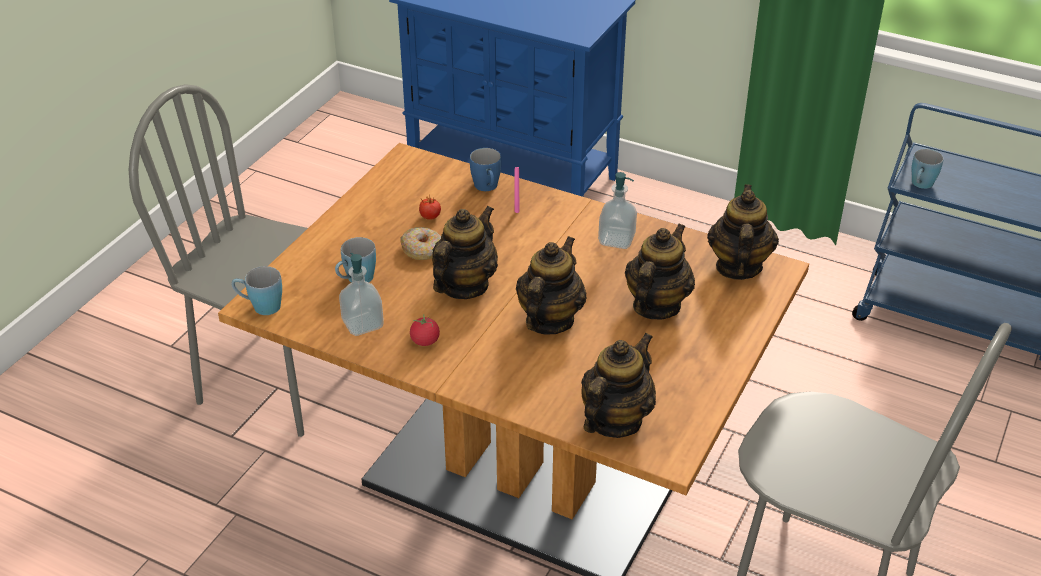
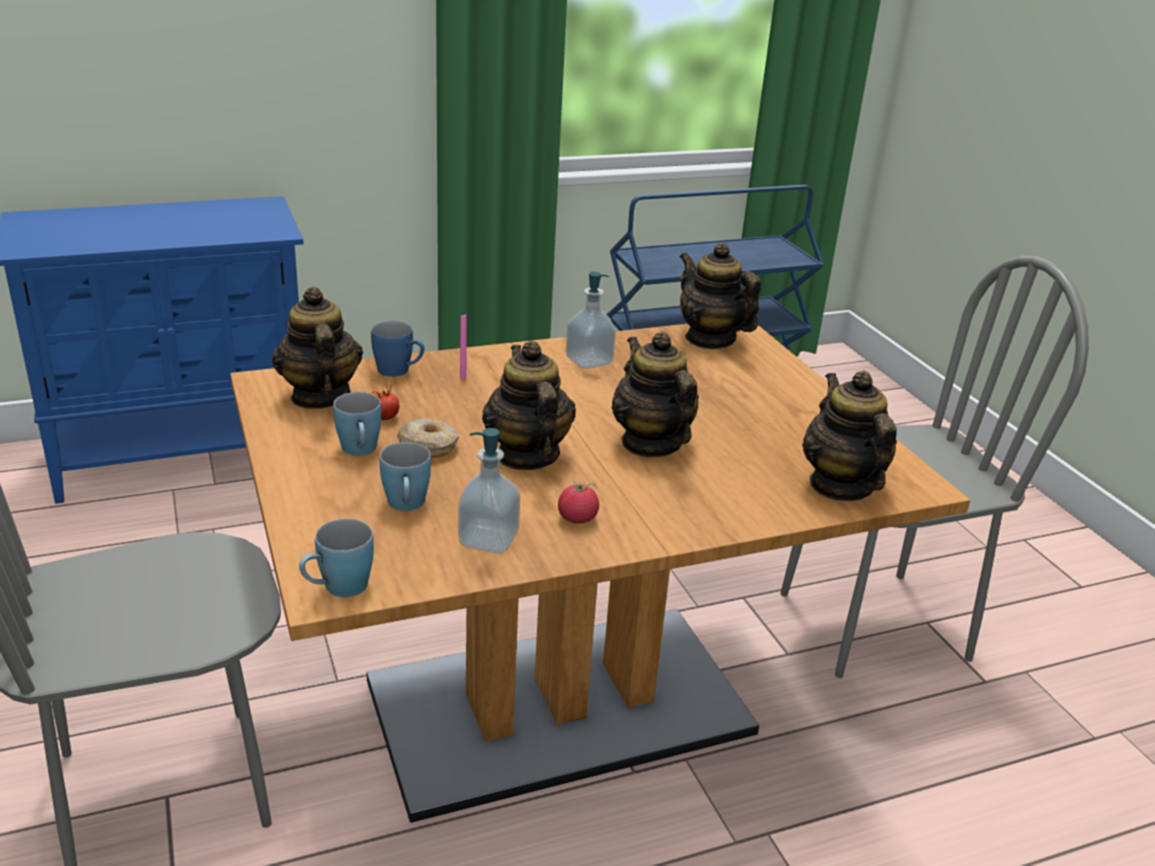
camera: 50 degrees left, 10 degrees down
(656, 306) = (708, 391): teapot -> teapot (319, 396)
(920, 185) = (663, 271): blue mug -> blue mug (360, 451)

